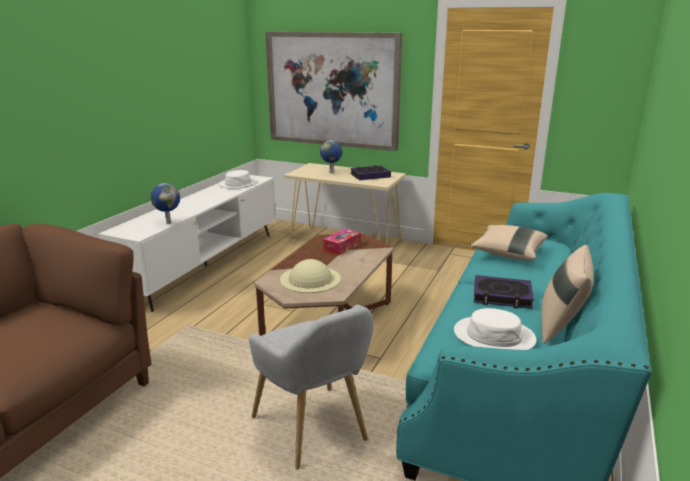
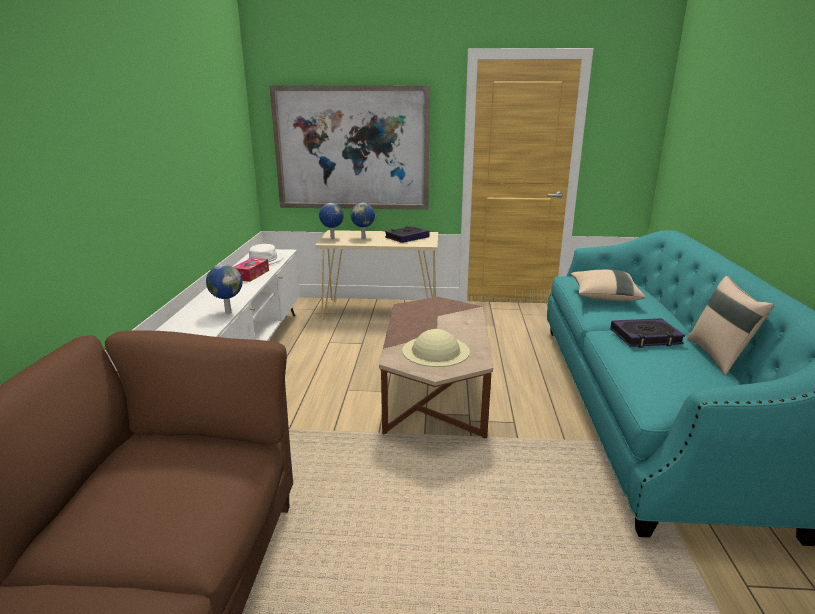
camera: 20 degrees left, 0 degrees up
(304, 170) = (332, 238): none -> globe
(314, 432) = (517, 515): grey armchair -> none
(342, 247) = (433, 313): tissue box -> tissue box (251, 275)
(494, 336) = (682, 375): white hat -> none

